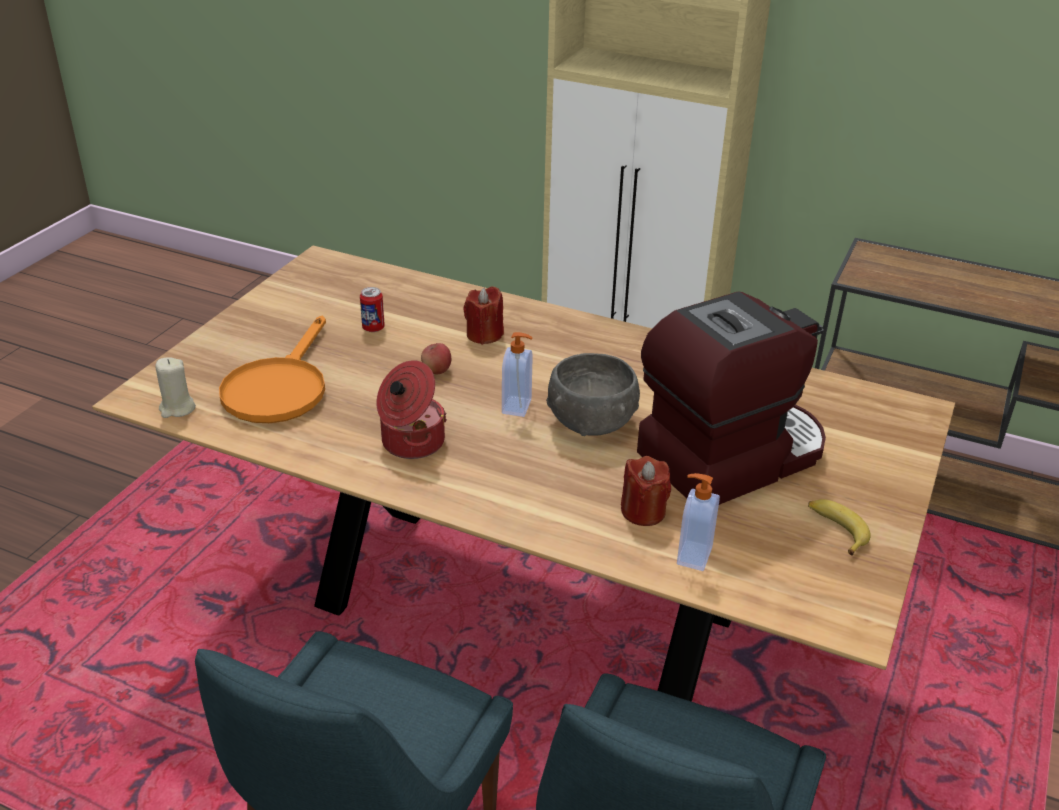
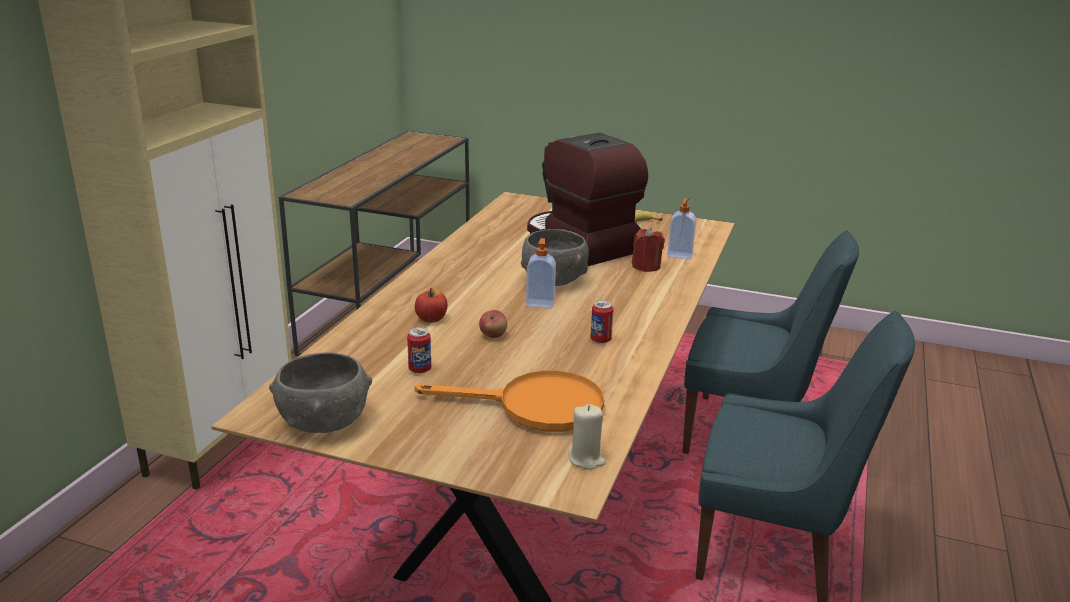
camera: 95 degrees left, 10 degrees down
(297, 286) = (323, 422): none -> grey bowl
(411, 442) = (600, 340): cooking pot -> can
(484, 335) = (431, 319): red candle -> apple

